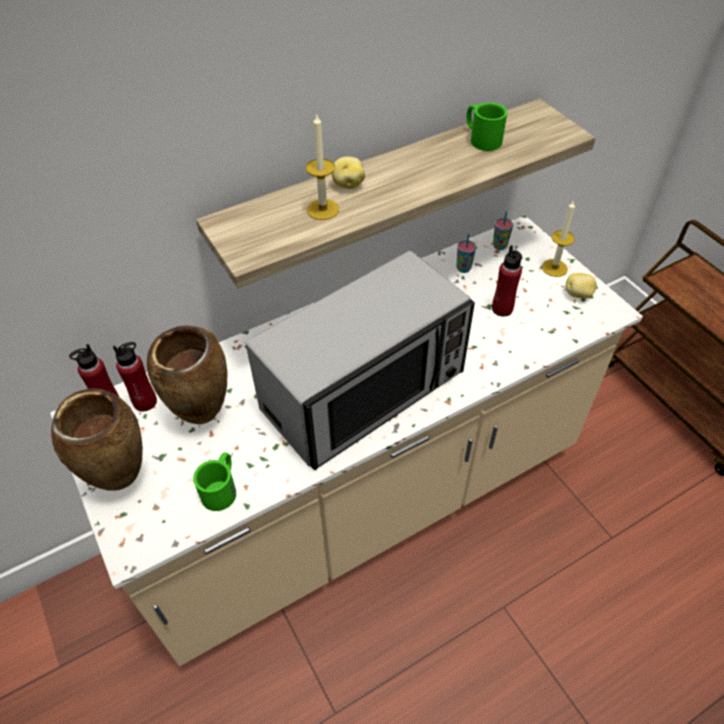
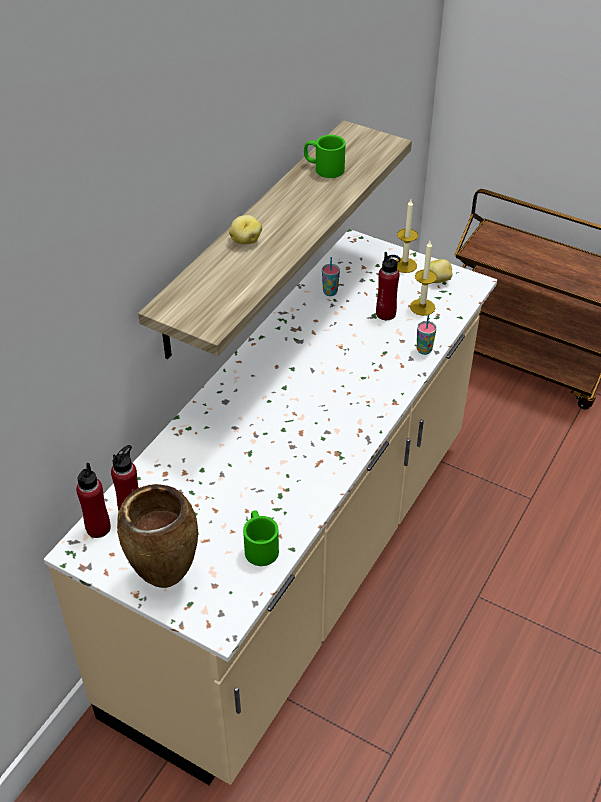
camera: 30 degrees left, 5 degrees down
(203, 418) = (197, 501): brown vase -> none
(323, 209) = (242, 268): candle -> candle (422, 307)
(365, 391) = (321, 422): microwave -> none
(499, 246) = (347, 262): cup -> cup (424, 350)

